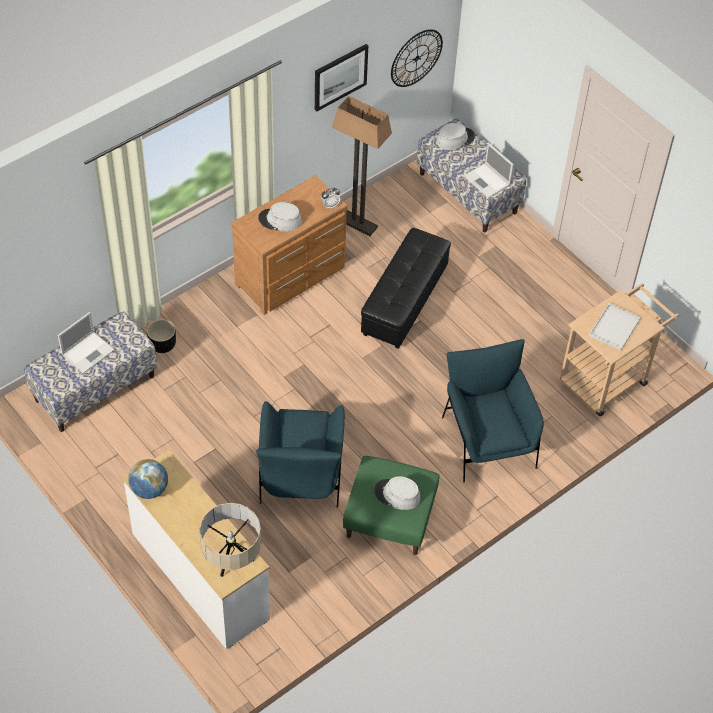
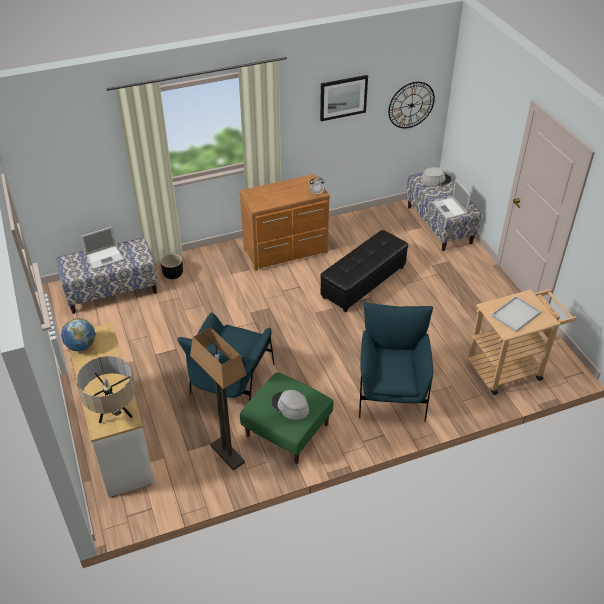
camera: 20 degrees right, 10 degrees down
(280, 220) = (275, 195): grey hat -> none
(357, 224) = (348, 228): floor lamp -> floor lamp (227, 454)

